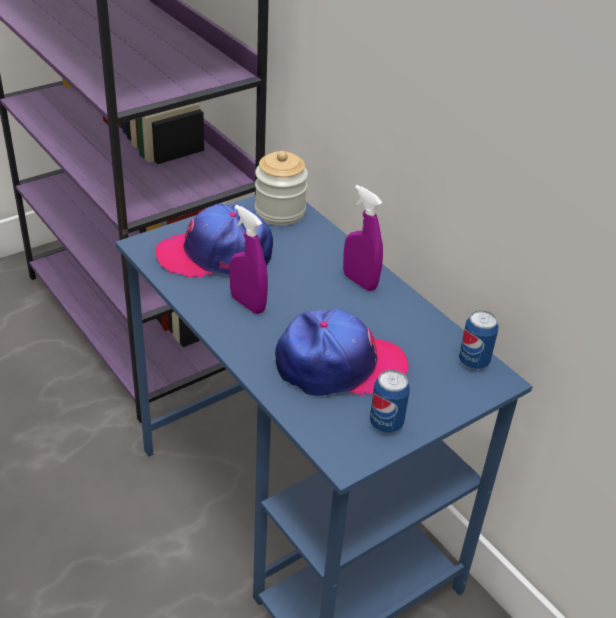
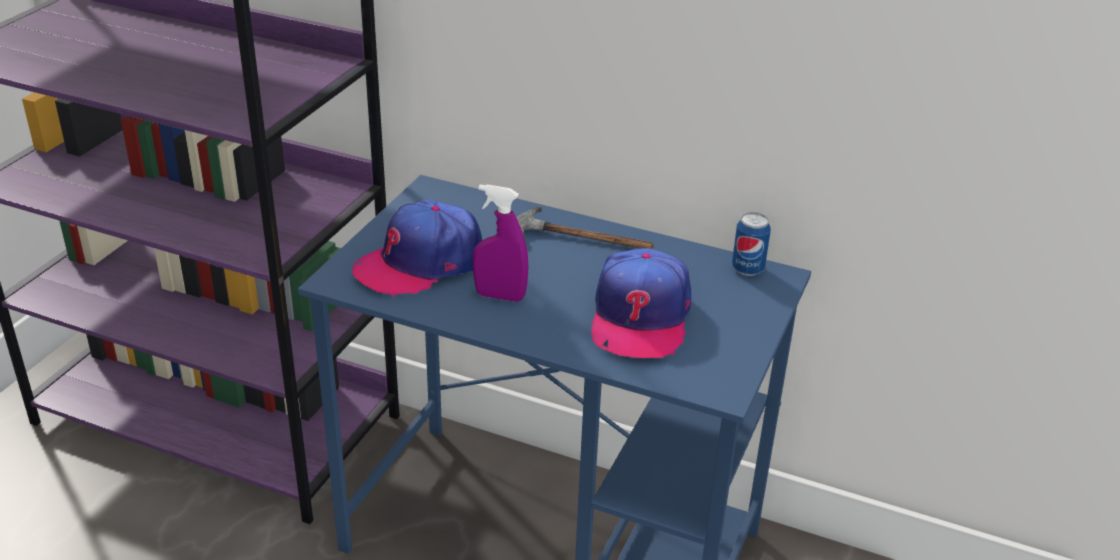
camera: 30 degrees left, 5 degrees down
(280, 212) = (442, 202): jar -> none
(339, 366) = (639, 317): cap -> cap turned 135 degrees clockwise
(359, 282) = (584, 238): purple spray bottle -> hammer
(386, 423) = (727, 348): can -> none

